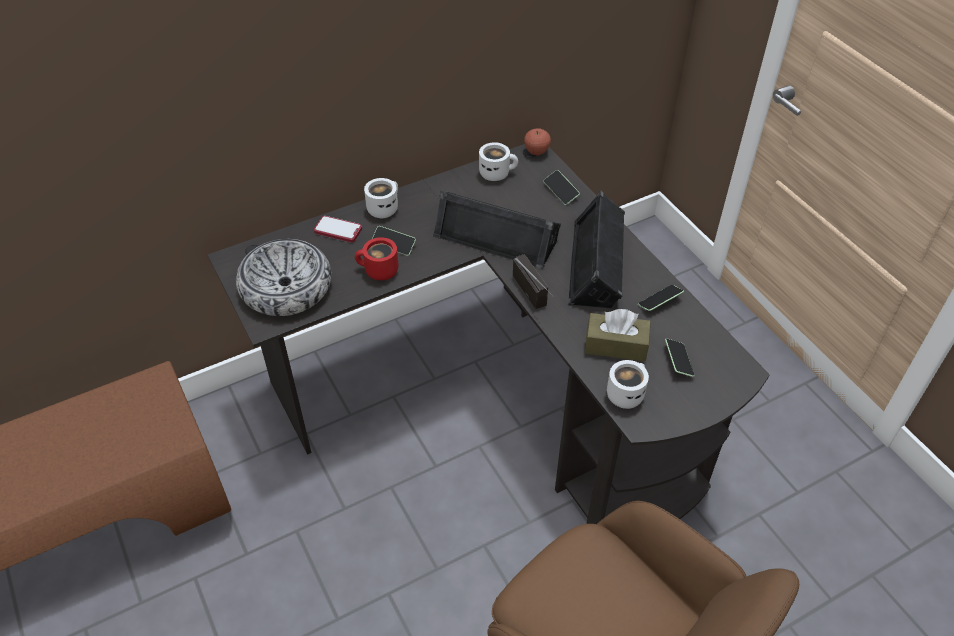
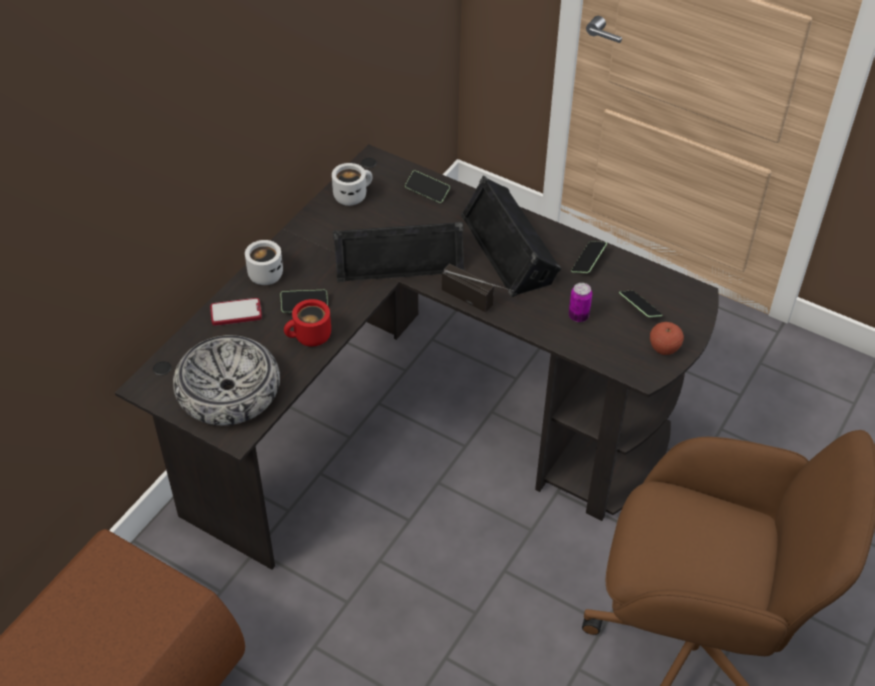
camera: 30 degrees left, 0 degrees up
(536, 151) = (375, 159): apple -> apple (664, 348)
(616, 345) = (578, 316): brown tissue box -> can
(625, 393) = (615, 354): white mug -> none

